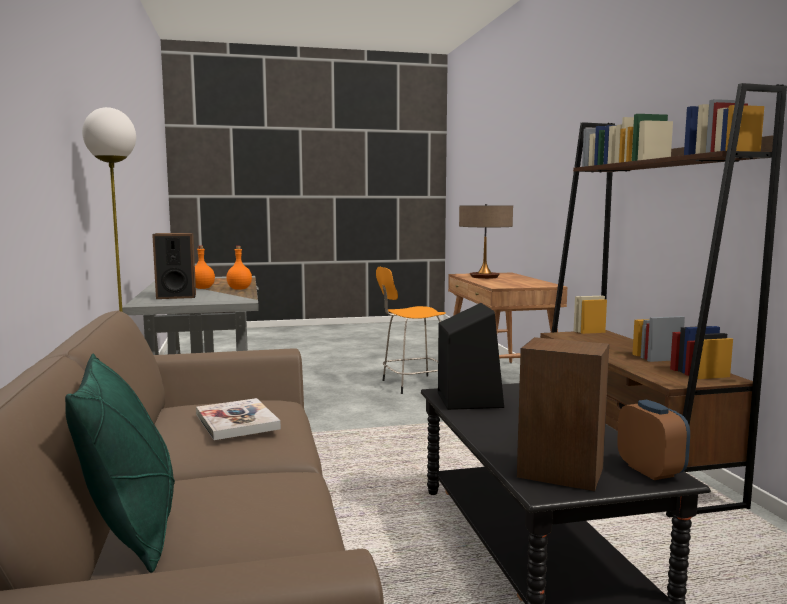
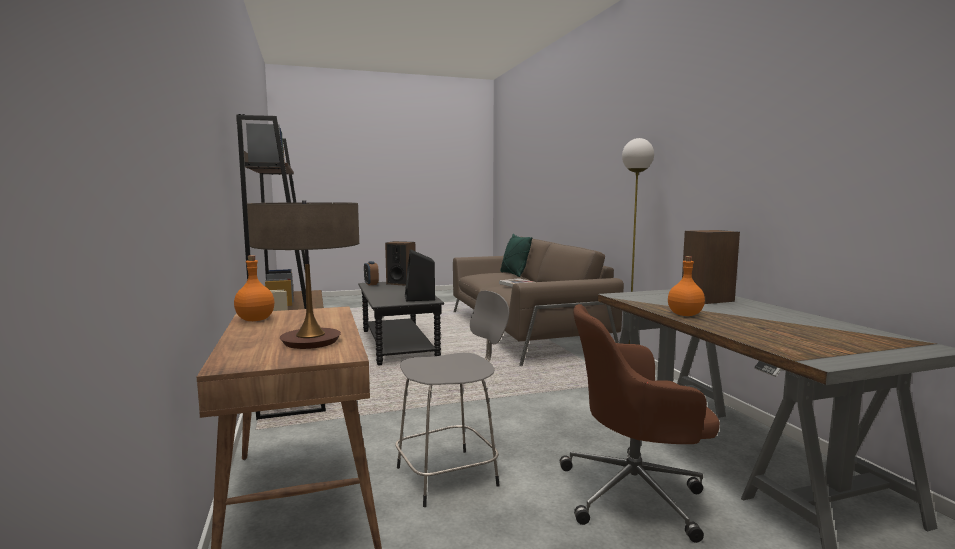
camera: 175 degrees right, 0 degrees up
(202, 288) = (740, 316): orange bottle -> orange bottle (255, 320)
(304, 376) = (635, 493): none -> brown office chair
(412, 384) = (450, 475): orange stool -> grey stool

